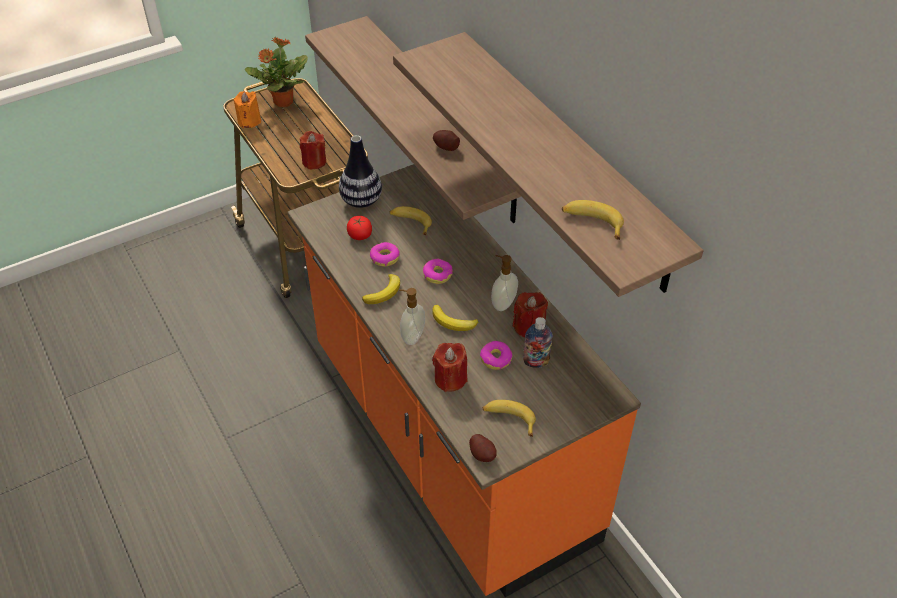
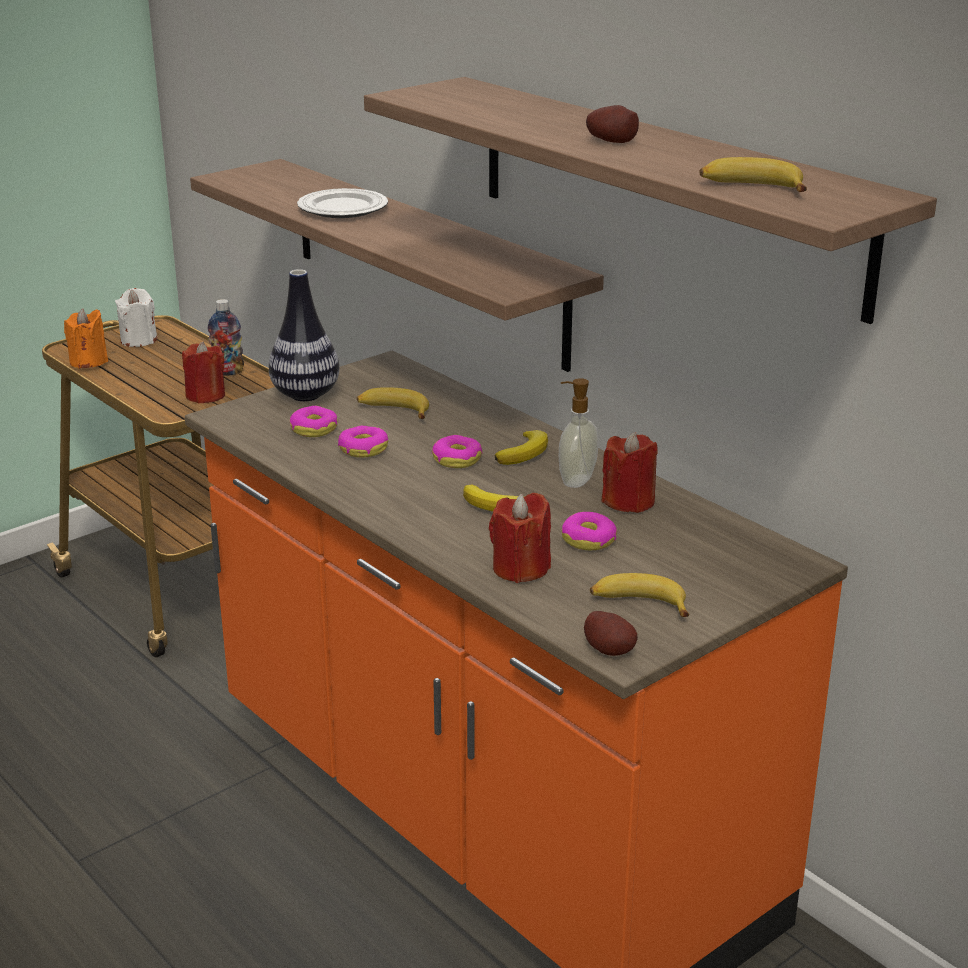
camera: 10 degrees left, 20 degrees down
(282, 102) = (139, 340): potted plant -> white candle
(360, 235) = (314, 429): tomato -> donut
(384, 292) = (374, 485): banana -> banana (525, 452)
(392, 85) = (343, 208): none -> plate
(412, 336) = (438, 527): soap dispenser -> none
(446, 147) = (451, 252): potato -> potato (611, 141)
(536, 362) = (656, 537): bottle -> bottle (228, 372)

